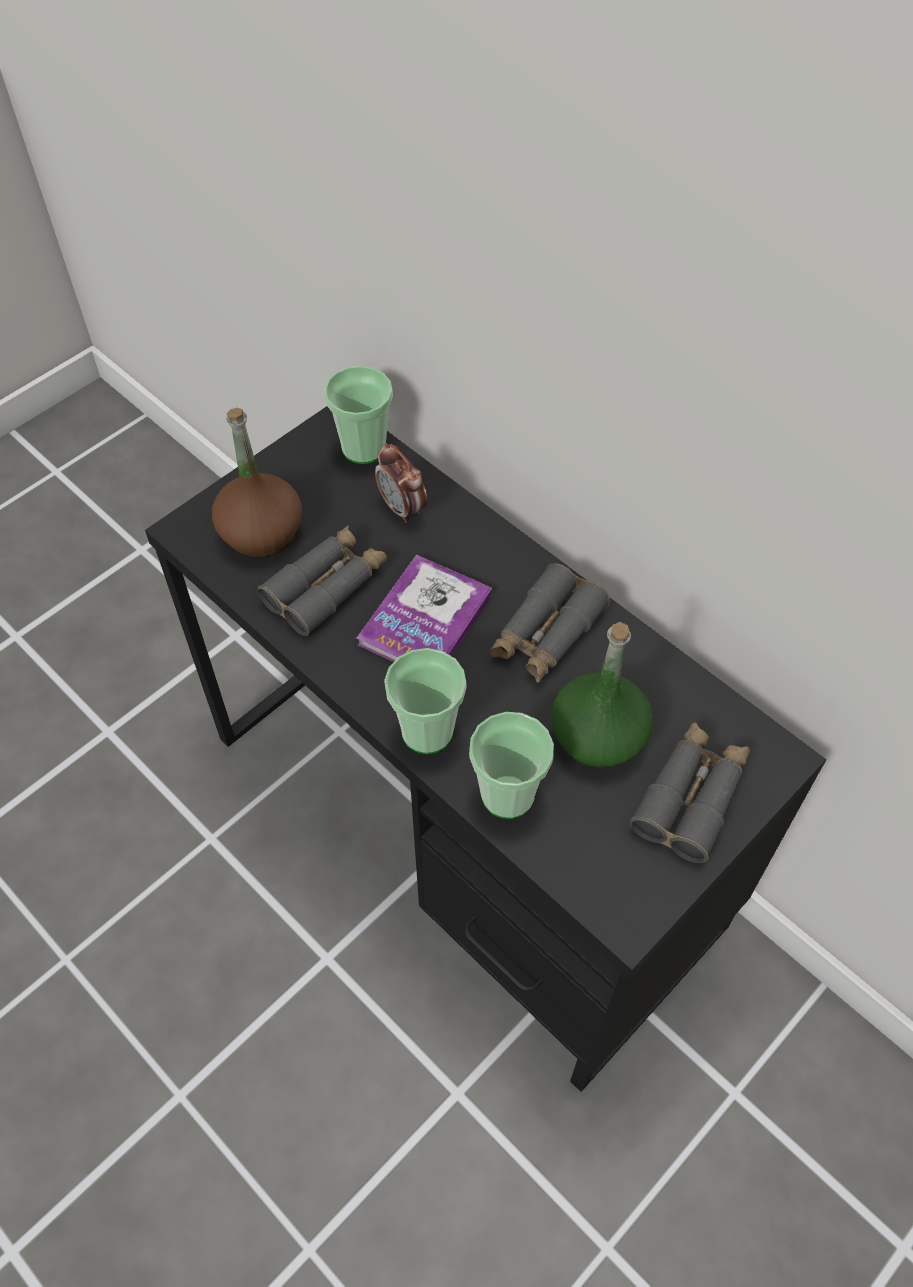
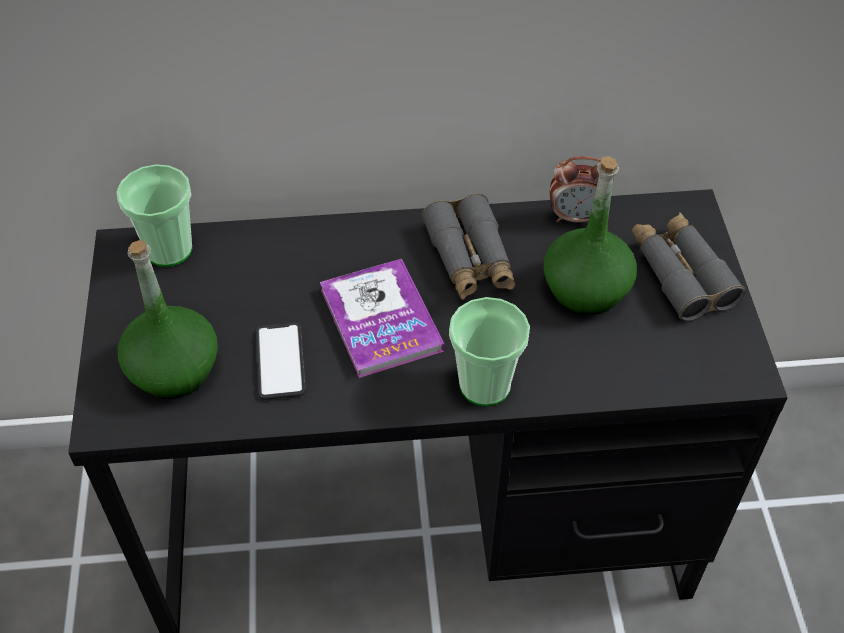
camera: 50 degrees left, 5 degrees down
(261, 532) = (173, 370): brown bottle -> green bottle
(326, 587) = (280, 361): grey binoculars -> phone
(402, 508) = (259, 265): alarm clock -> alarm clock (576, 217)
(507, 794) = (586, 373): cup -> none

